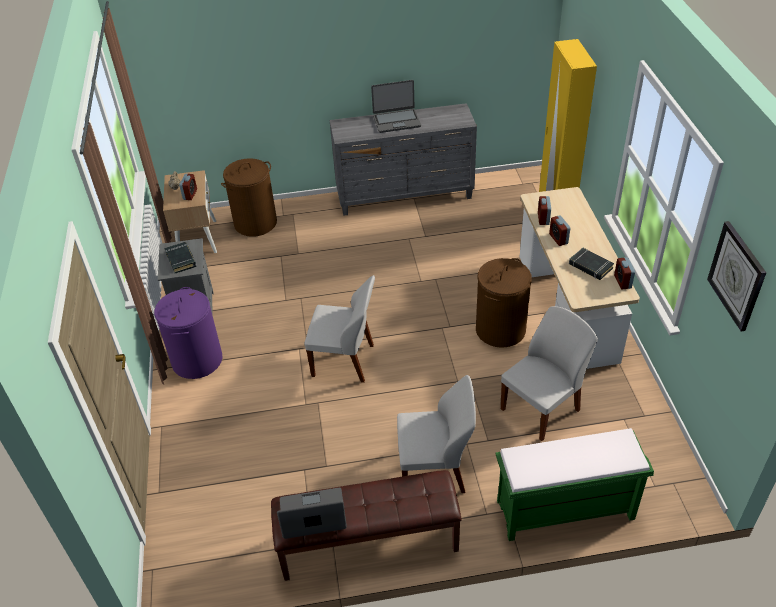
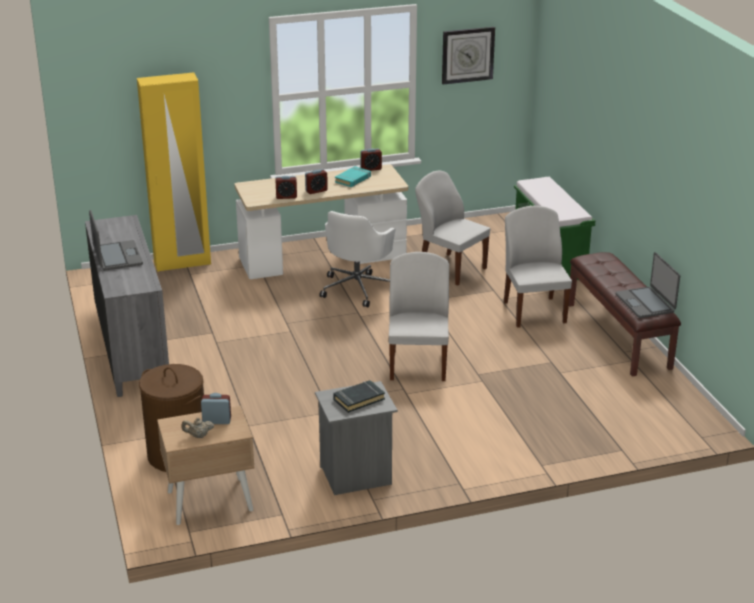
camera: 100 degrees left, 15 degrees down
(197, 360) = (439, 459): purple laundry basket -> none
(500, 329) = (358, 288): brown laundry basket -> white office chair
(590, 266) = (353, 179): black book -> turquoise book

